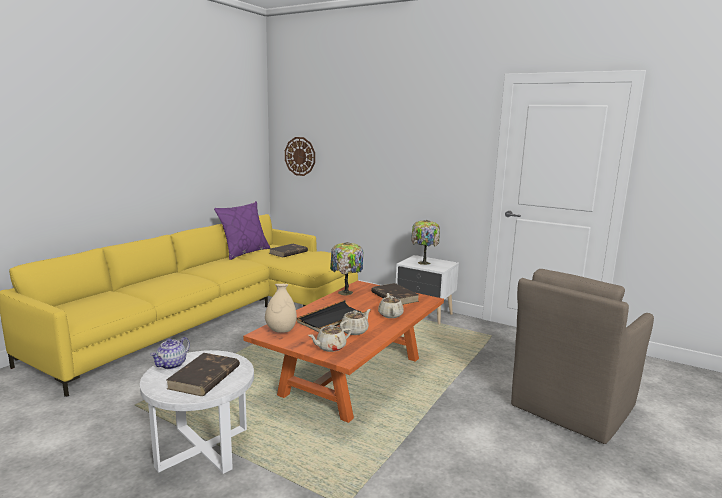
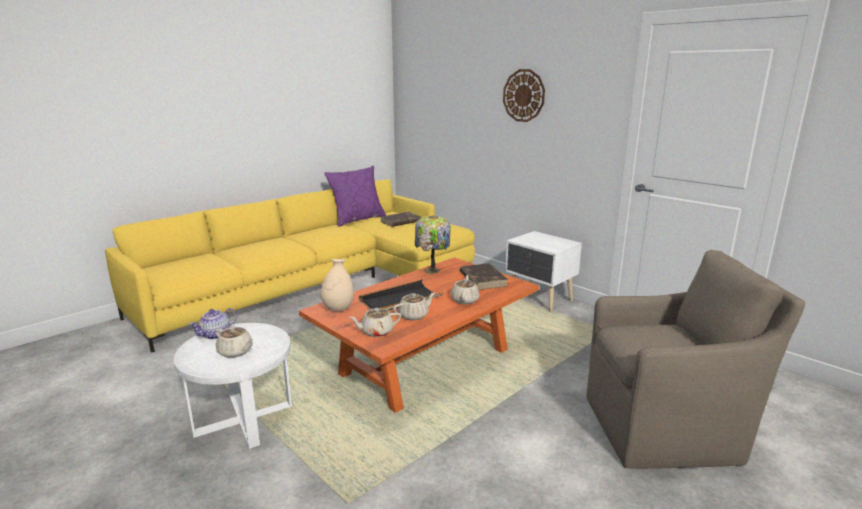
camera: 15 degrees right, 5 degrees up
(204, 378) = (236, 352): brown book -> beige teapot
(300, 156) = (422, 116): wall clock -> wall clock (523, 95)
(423, 263) = (538, 241): table lamp -> none
(570, 407) = (665, 429): brown armchair -> brown armchair turned 150 degrees counterclockwise

